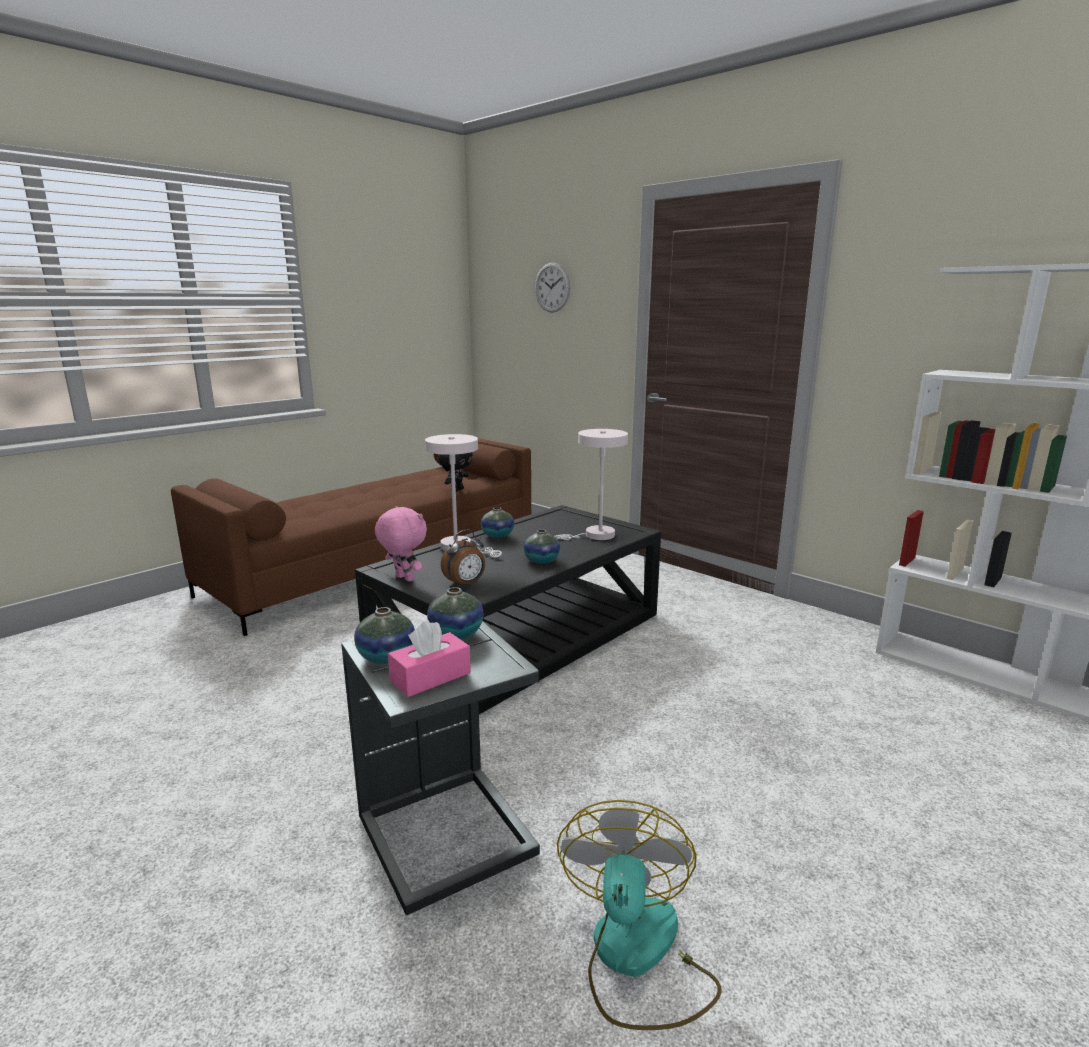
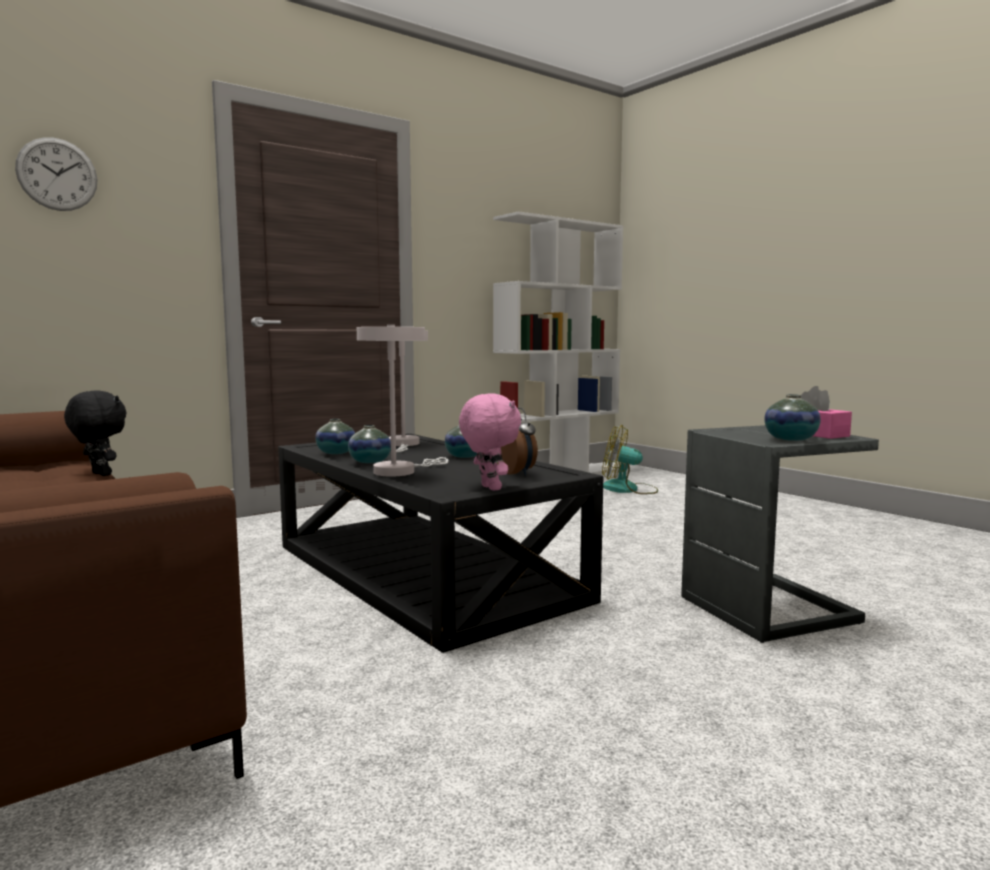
camera: 80 degrees left, 10 degrees down
(403, 579) = (489, 488): pink plush toy -> pink plush toy turned 105 degrees clockwise
(456, 634) = (737, 431): vase -> vase (336, 453)
(636, 958) = (845, 568): fan -> fan (628, 489)

